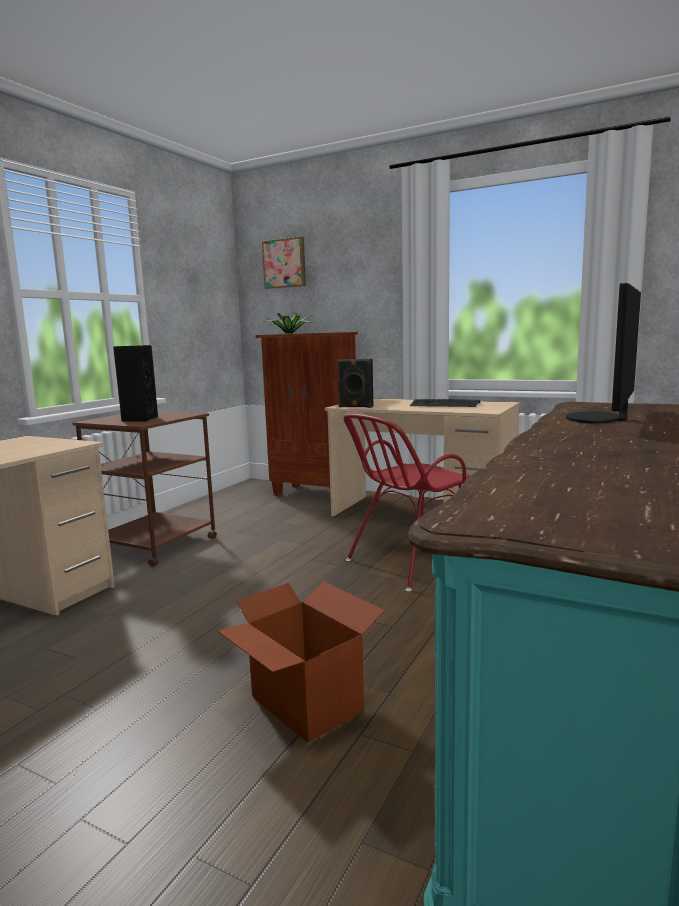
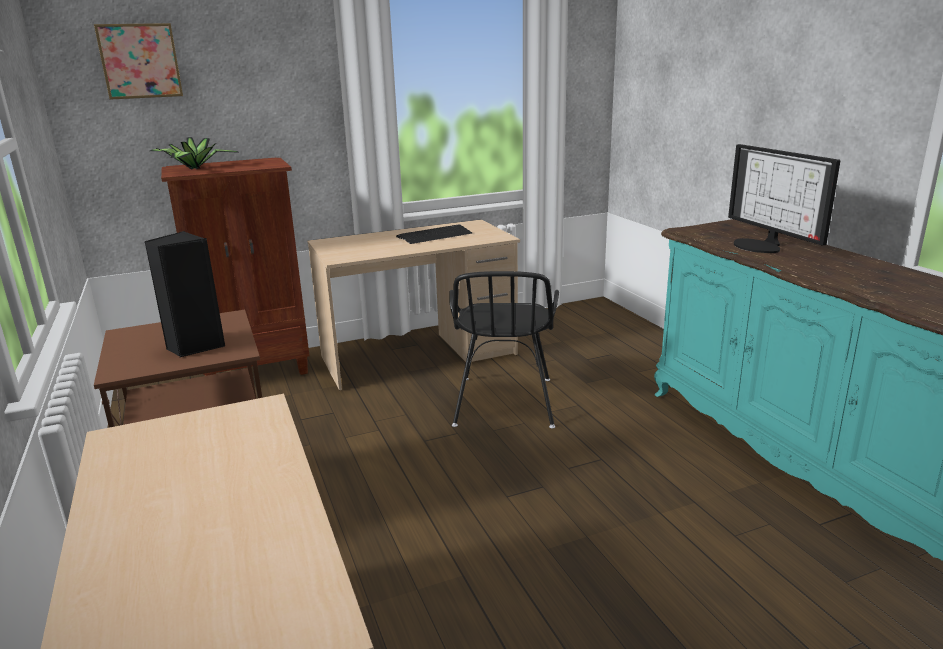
camera: 50 degrees left, 10 degrees up
(305, 704) = (676, 543): cardboard box -> none
(355, 407) = (359, 256): black speaker -> none
(410, 563) = (504, 404): red chair -> black chair

